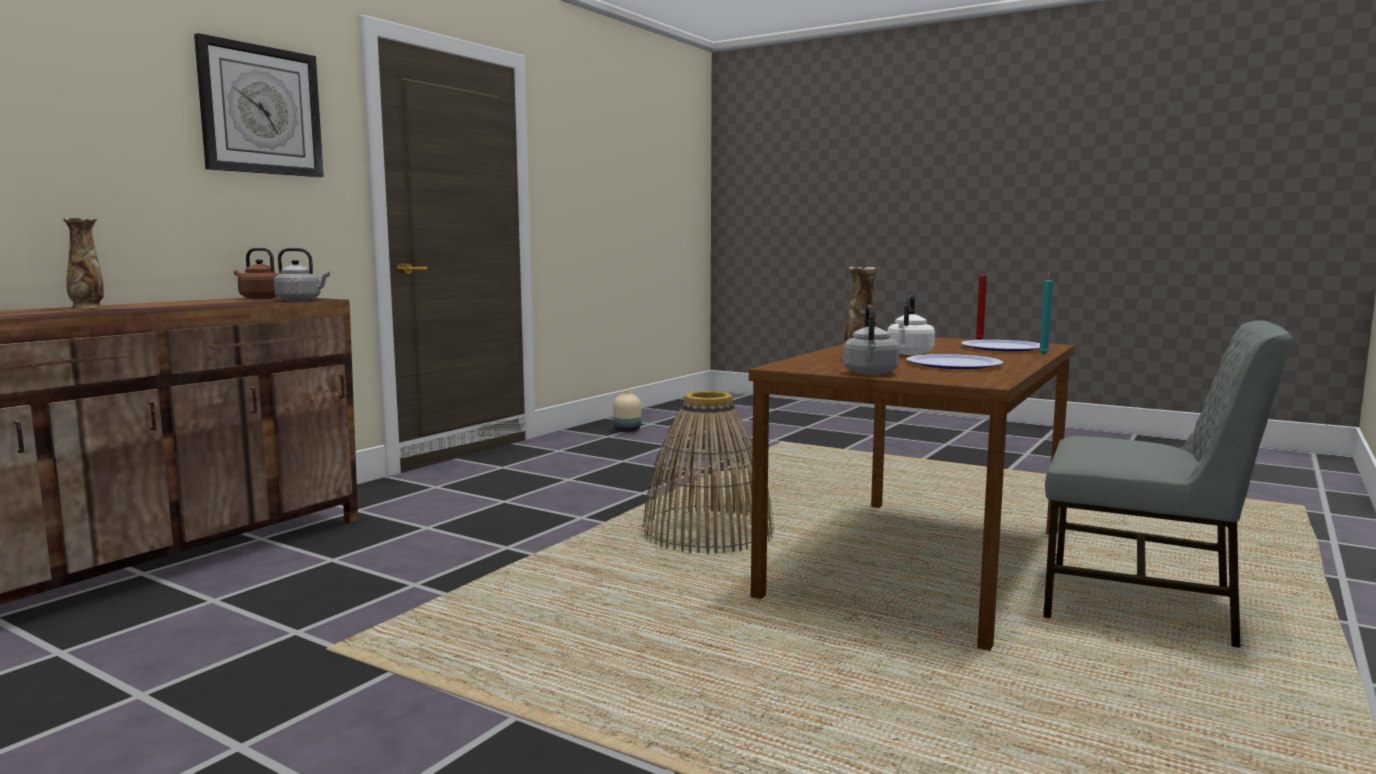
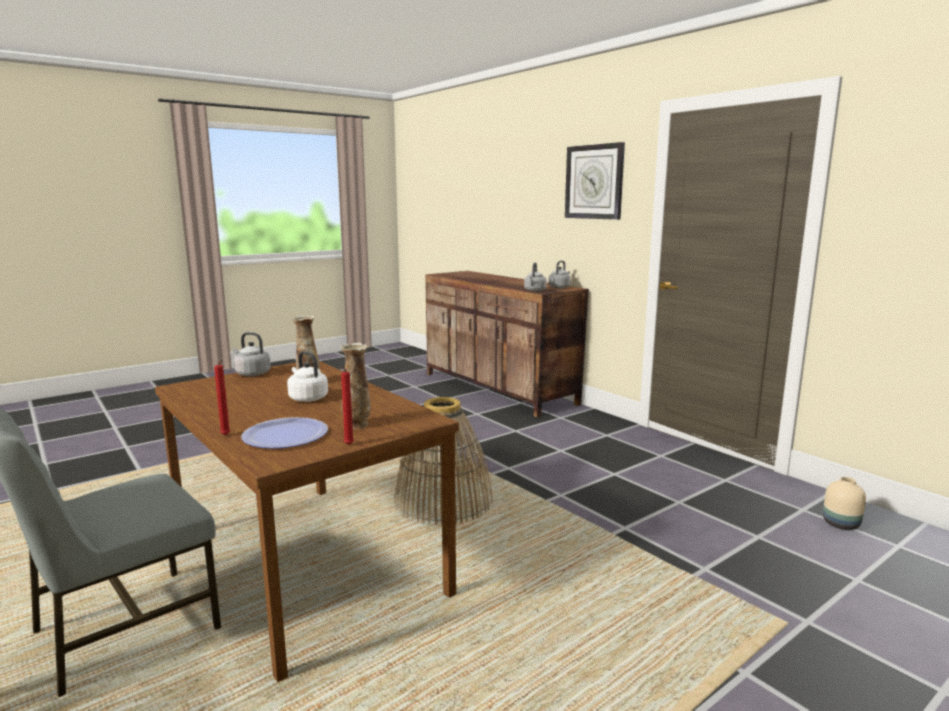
camera: 110 degrees right, 5 degrees up
(88, 308) = (505, 279): vase -> vase (357, 425)
(259, 298) = (559, 287): brown kettle -> grey kettle
(953, 364) = (241, 396): plate -> none
(1043, 354) = (226, 436): turquoise candle -> red candle

